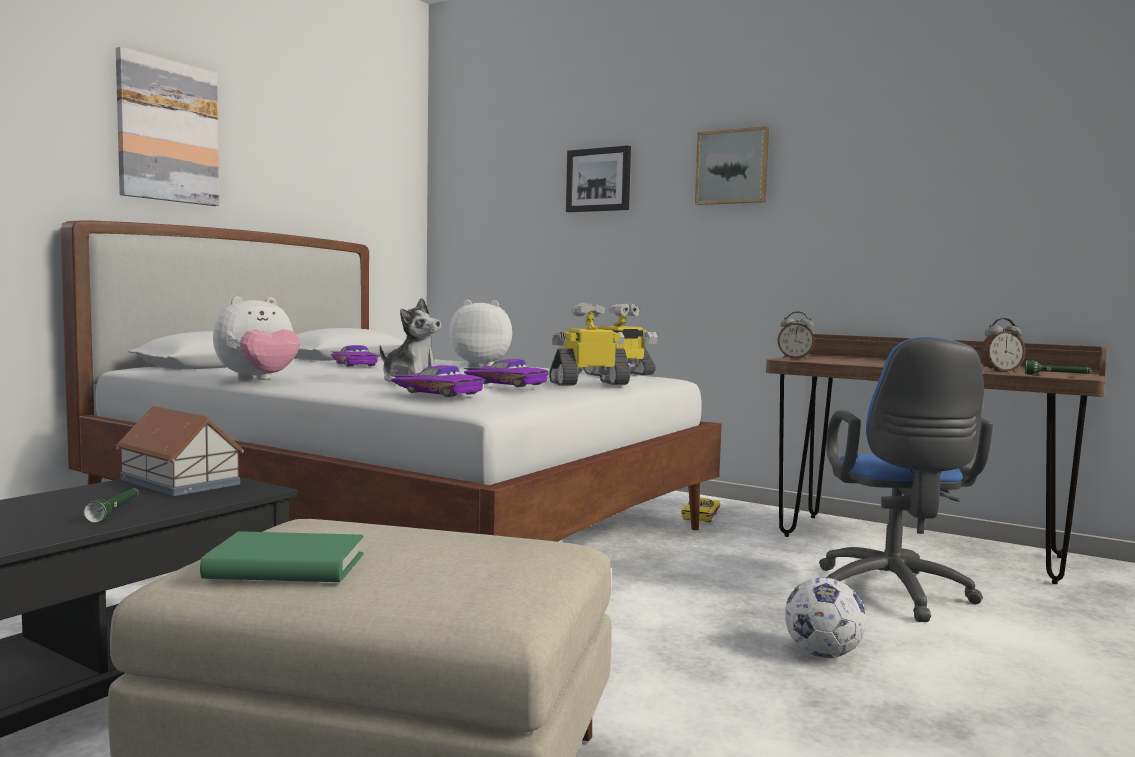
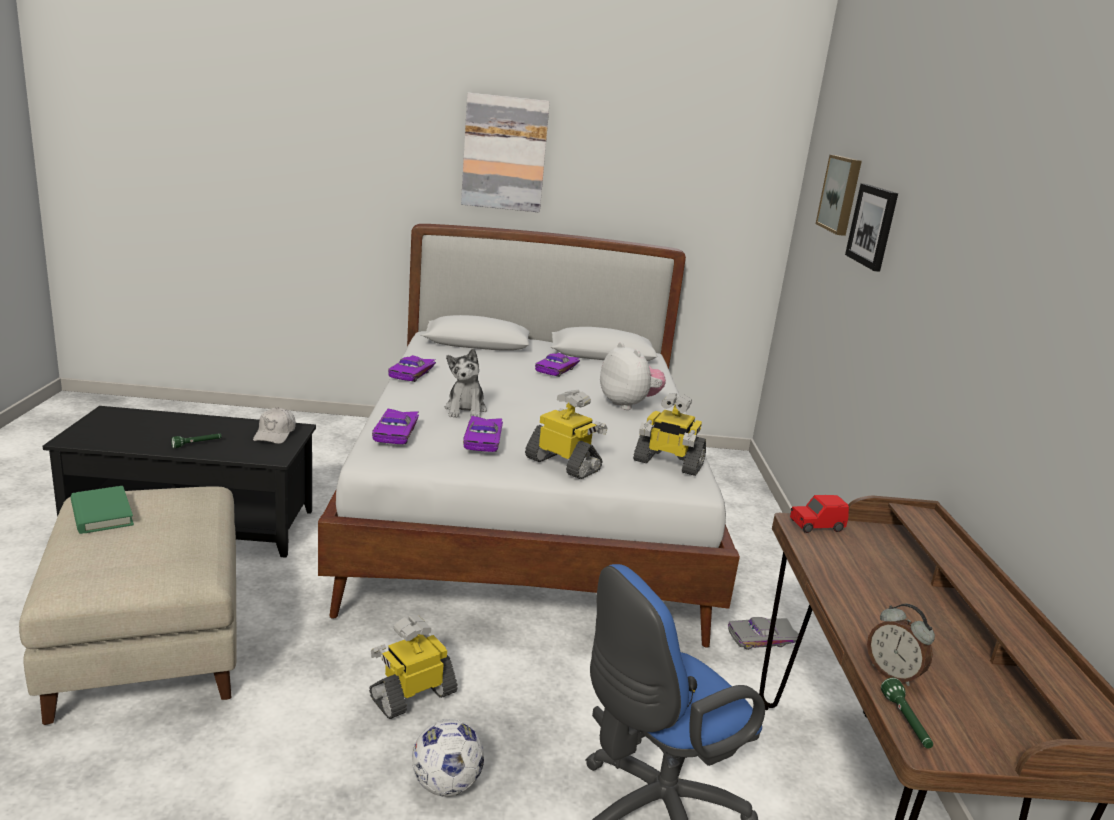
camera: 55 degrees right, 15 degrees up
(180, 481) = (275, 434): toy house -> white cap
(259, 380) = (413, 374): plush toy -> purple toy car
(670, 640) = (412, 695): none -> toy robot
(702, 516) = (763, 640): yellow toy car -> grey toy car
(732, 167) = (949, 252): picture -> picture (841, 194)
(795, 358) = (816, 526): alarm clock -> red toy car

